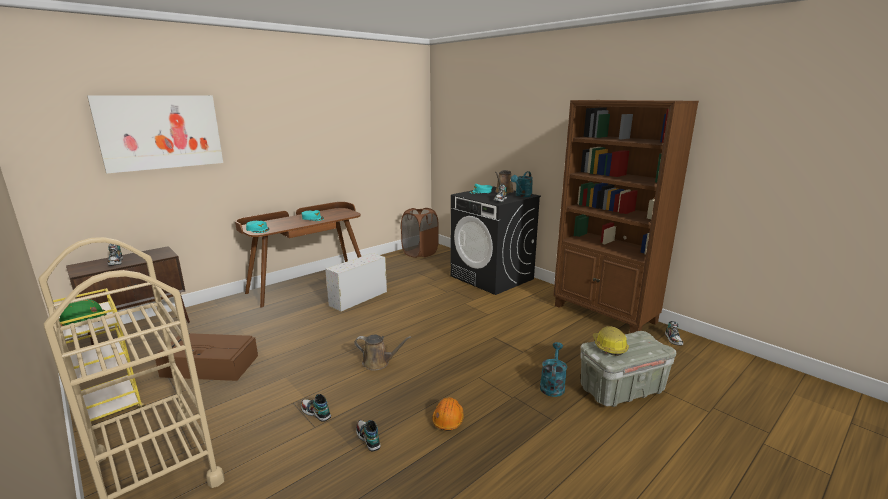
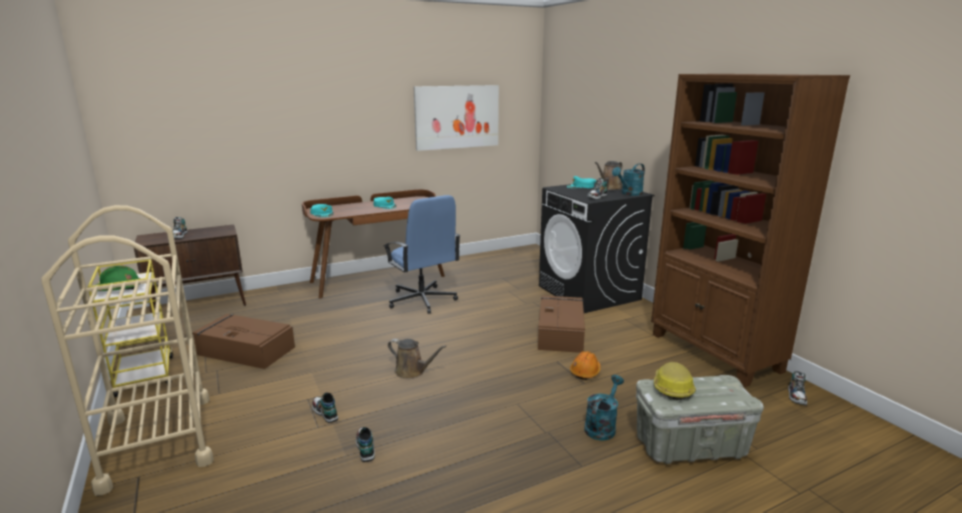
camera: 15 degrees right, 0 degrees up
(161, 132) = (232, 105): picture -> picture (457, 117)
(358, 299) = (422, 300): white storage box -> blue office chair
(420, 253) = (515, 256): brown laundry basket -> none
(448, 419) = (459, 444): orange hard hat -> orange hard hat (585, 372)
(485, 312) = (560, 332): none -> brown storage box

